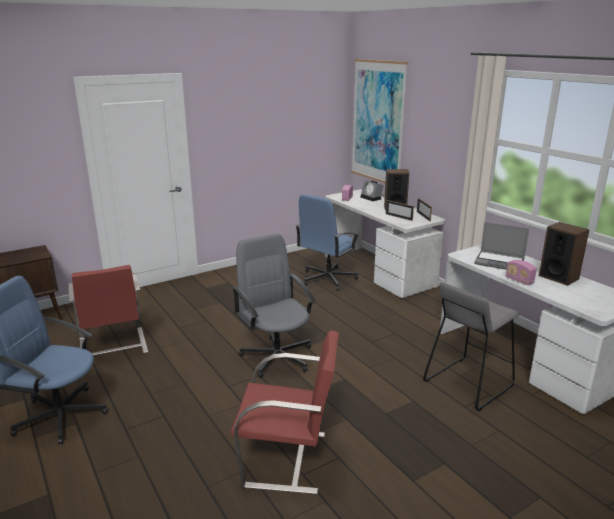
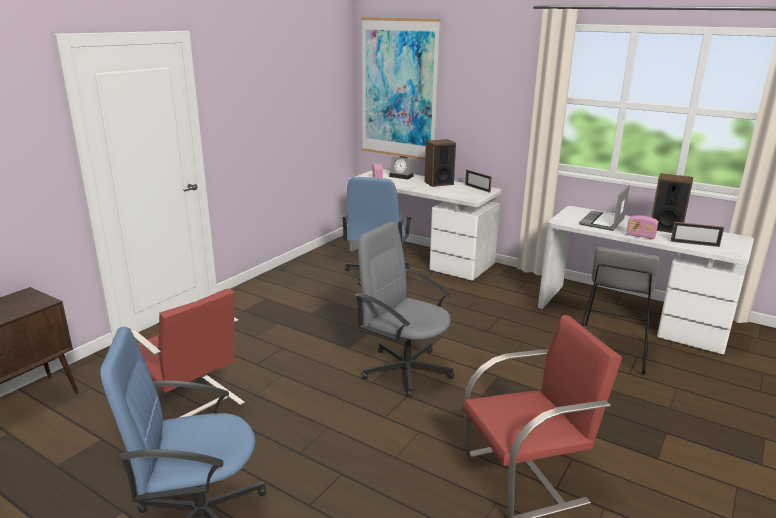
camera: 25 degrees left, 0 degrees up
(398, 217) = (455, 192): picture frame -> picture frame (694, 244)
(500, 262) = (602, 222): laptop -> laptop turned 120 degrees clockwise

